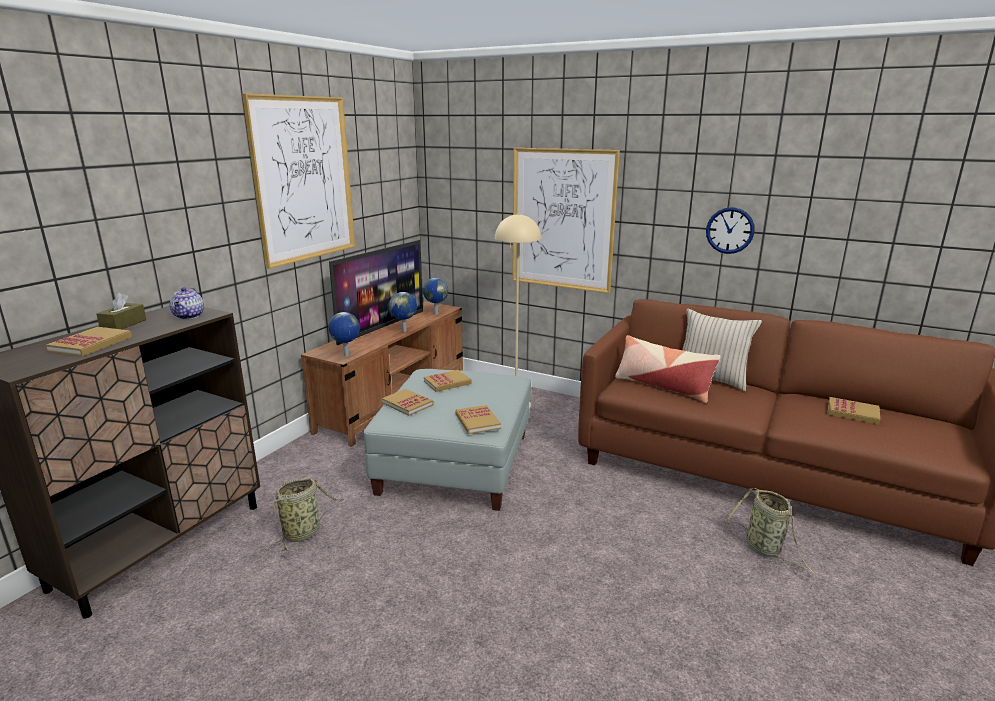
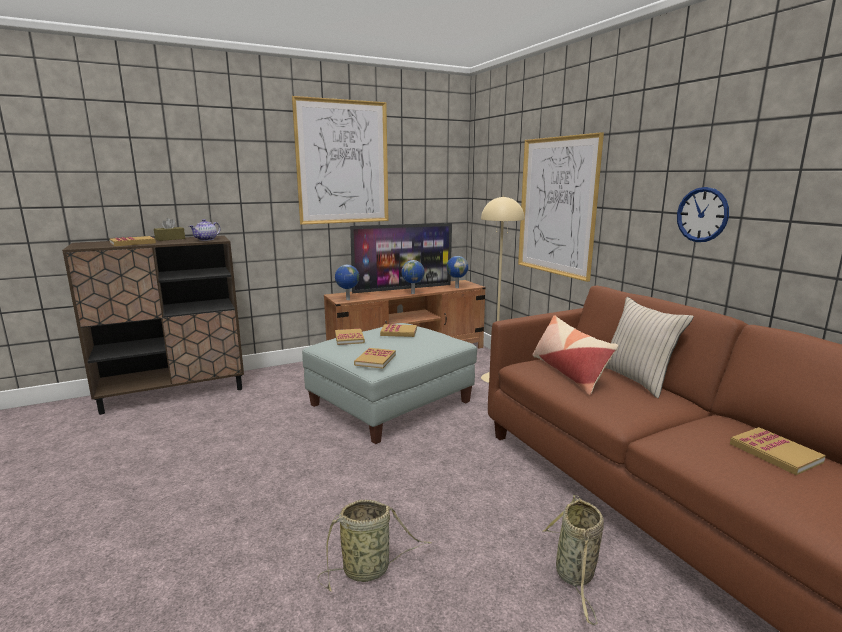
camera: 35 degrees right, 5 degrees down
(304, 532) = (243, 412): basket -> basket (369, 569)

